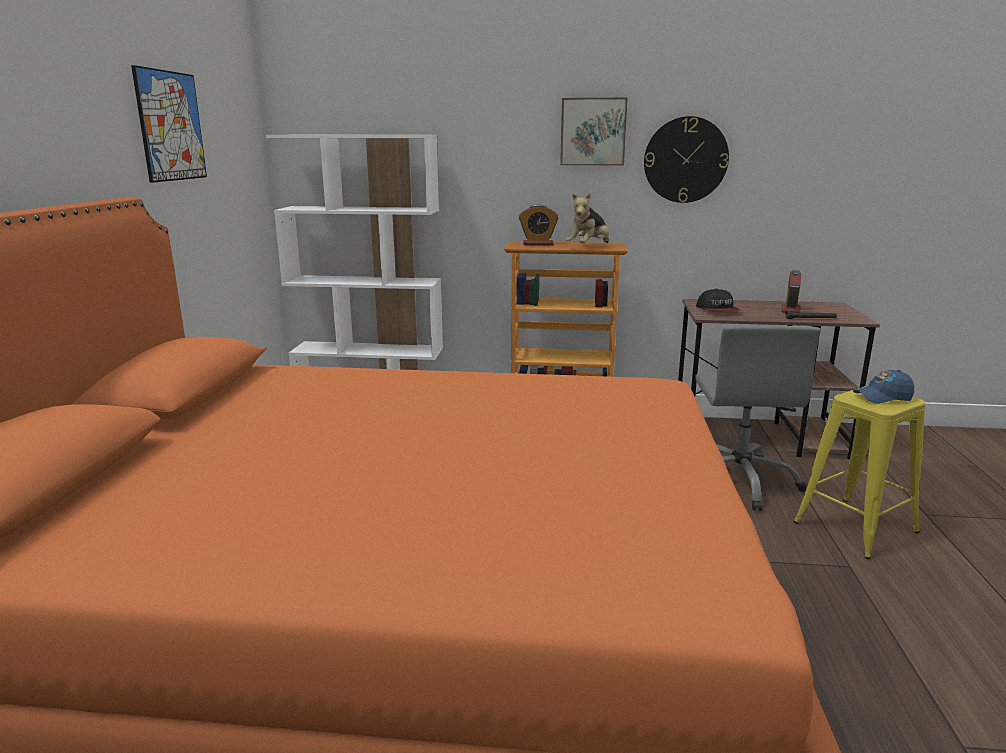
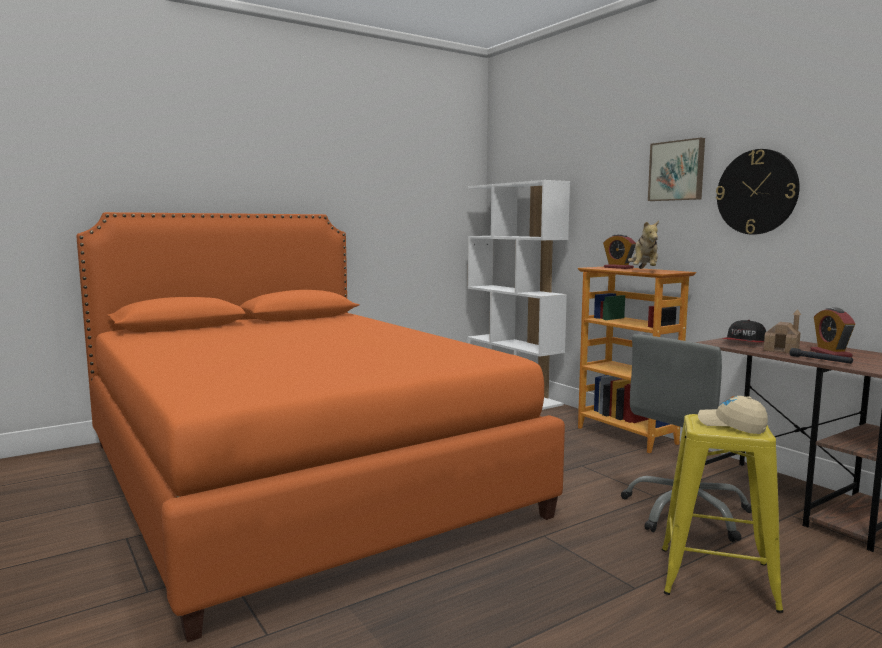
camera: 50 degrees right, 10 degrees down
(171, 126) = (383, 179): picture -> none
(589, 247) = (644, 271): plush toy -> plush toy turned 75 degrees counterclockwise
(762, 314) = (781, 350): none -> toy house
(790, 310) = (830, 353): alarm clock -> alarm clock turned 75 degrees counterclockwise
(882, 397) = (731, 425): blue cap -> beige cap

